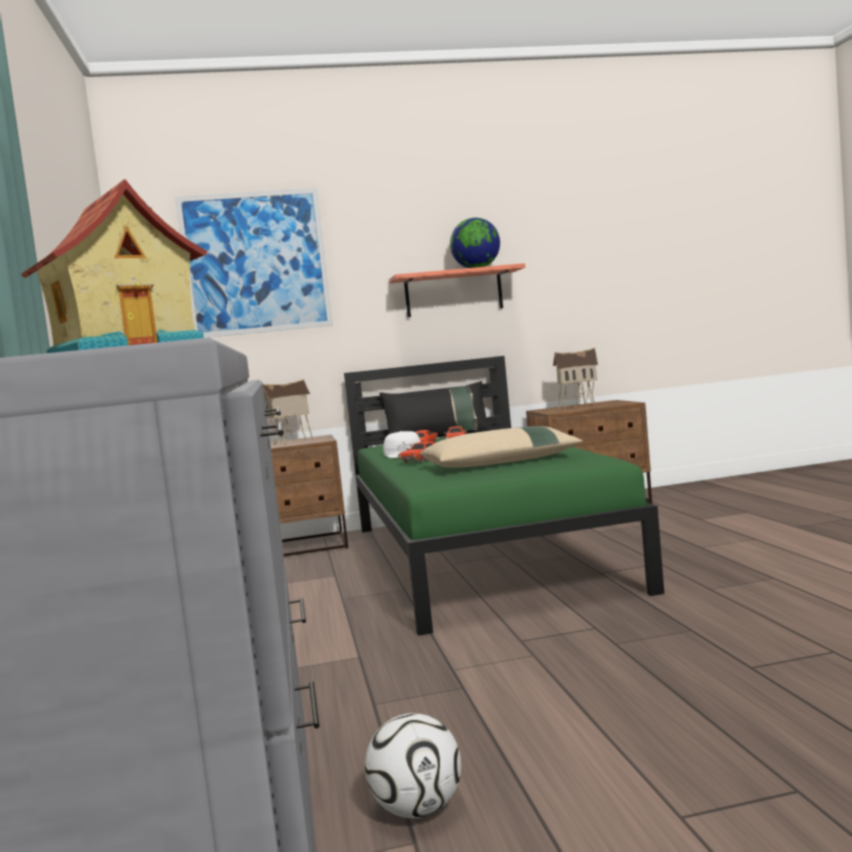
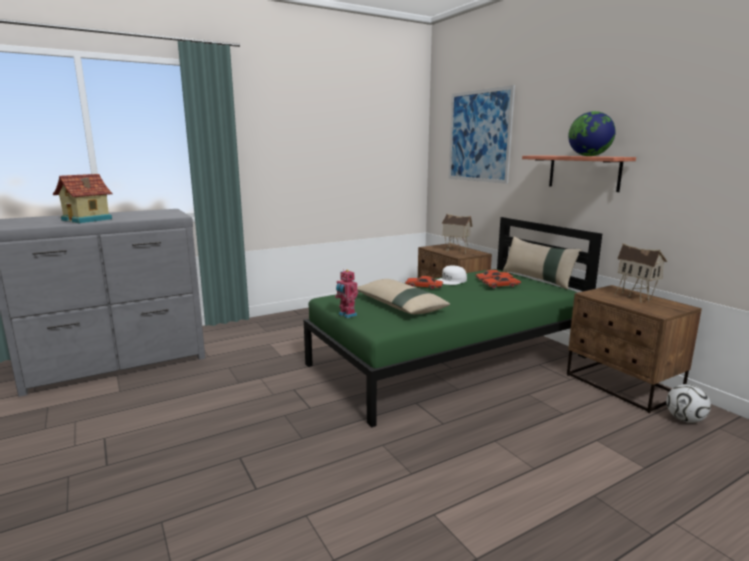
camera: 70 degrees right, 10 degrees up
(418, 809) = (139, 388): football -> football (685, 419)
(438, 436) = (538, 279): black pillow -> beige pillow
(532, 473) = (346, 315): none -> toy robot

